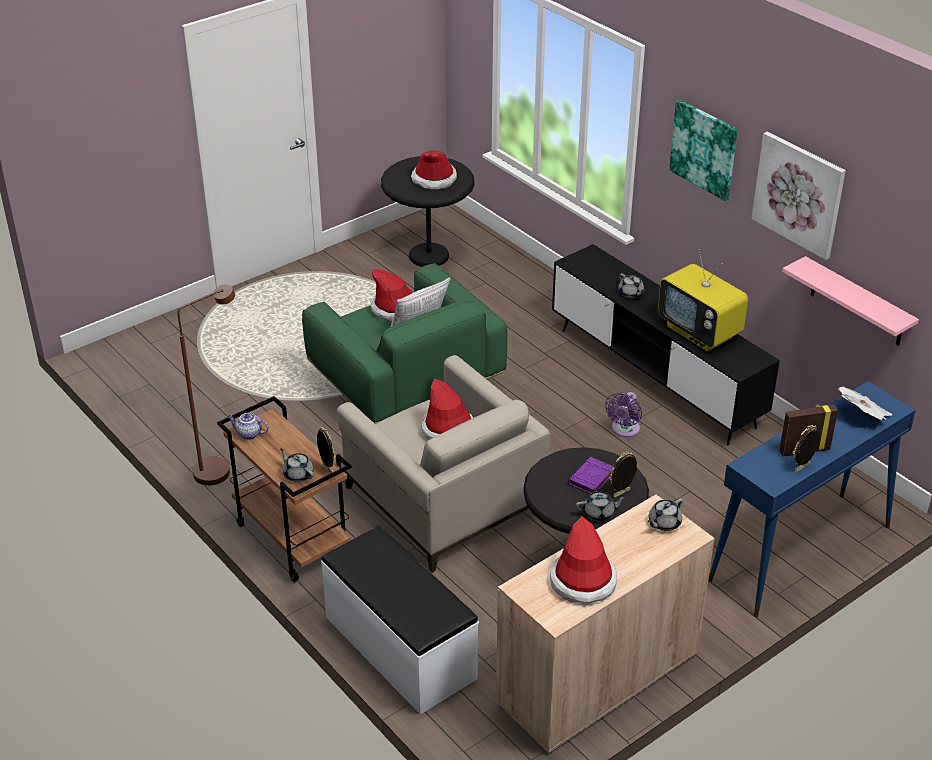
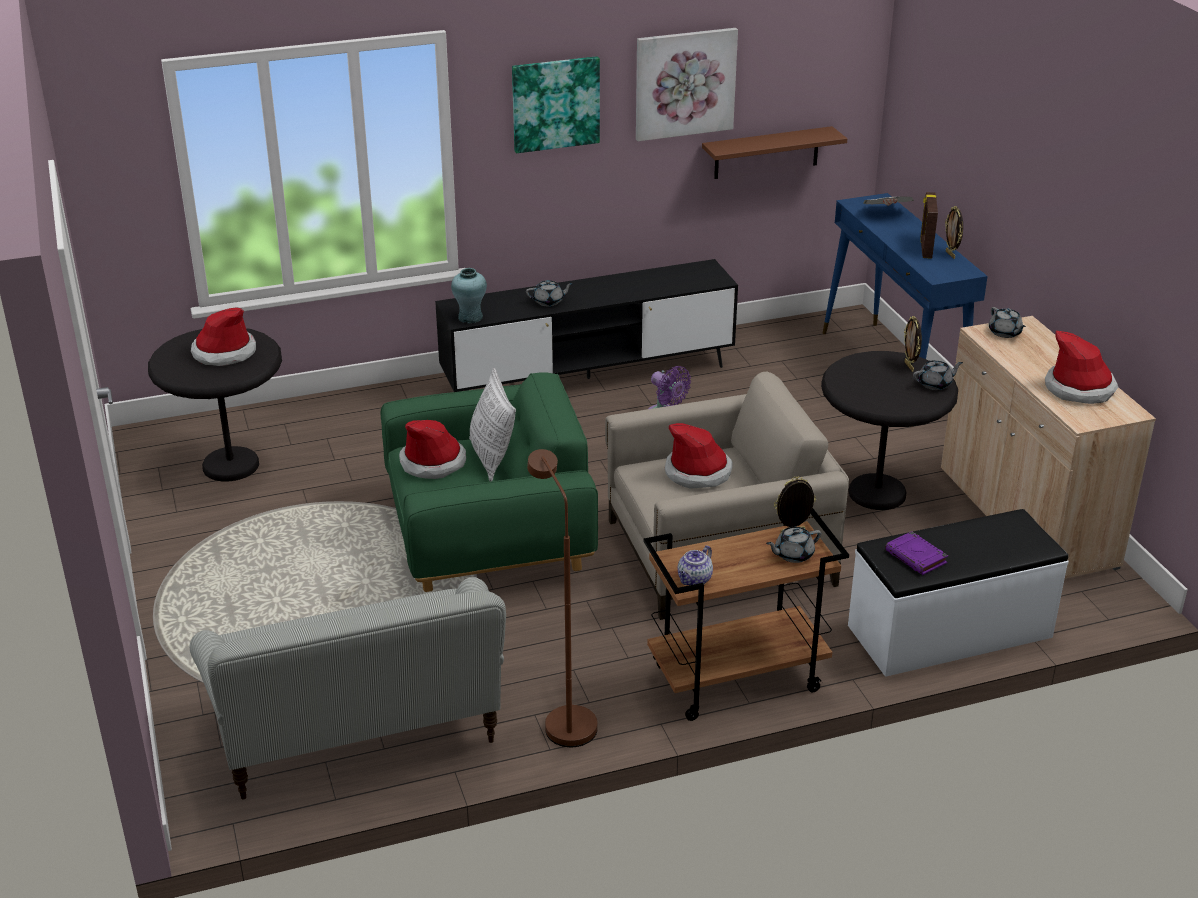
camera: 70 degrees left, 5 degrees down
(178, 389) = (360, 733): none -> sofa
(578, 265) = (470, 317): none -> turquoise vase
(591, 479) = (880, 377): purple book -> purple book (916, 557)
(599, 513) = (935, 384): grey teapot -> grey teapot turned 60 degrees clockwise
(700, 332) = (645, 283): television -> none
(857, 303) = (766, 153): pink shelf -> brown shelf

